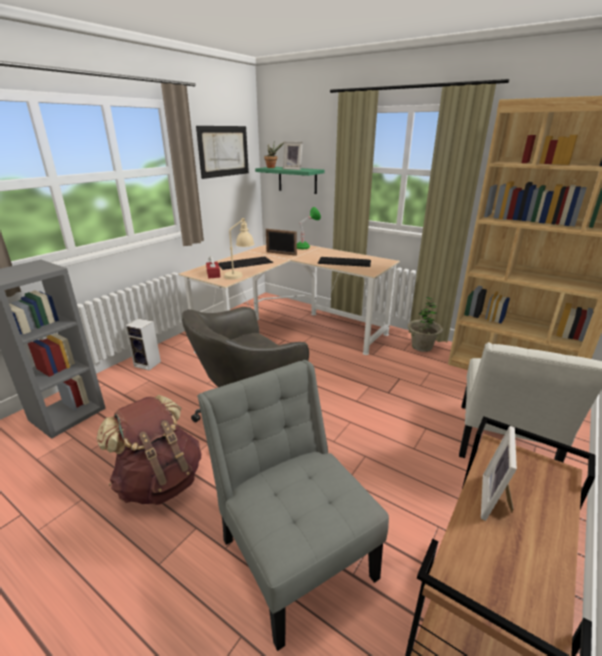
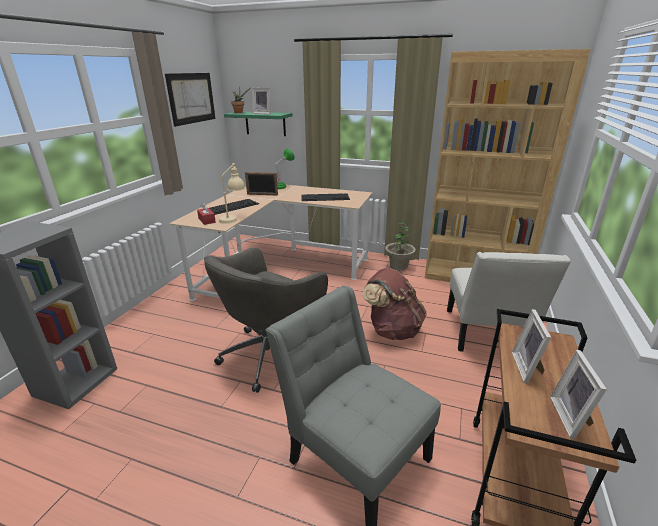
camera: 15 degrees left, 0 degrees up
(148, 364) = (146, 318): speaker -> none
(160, 481) = (206, 425): brown backpack -> brown backpack (392, 330)
(528, 583) = (572, 418): none -> picture frame

